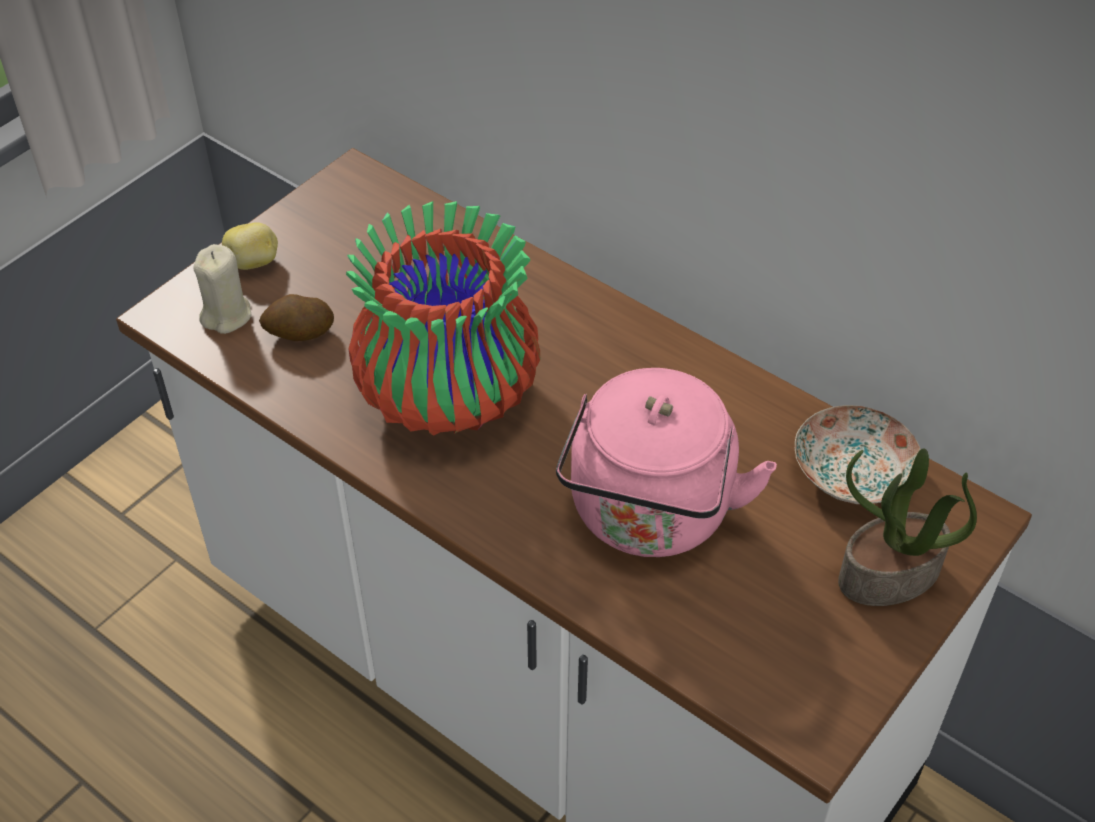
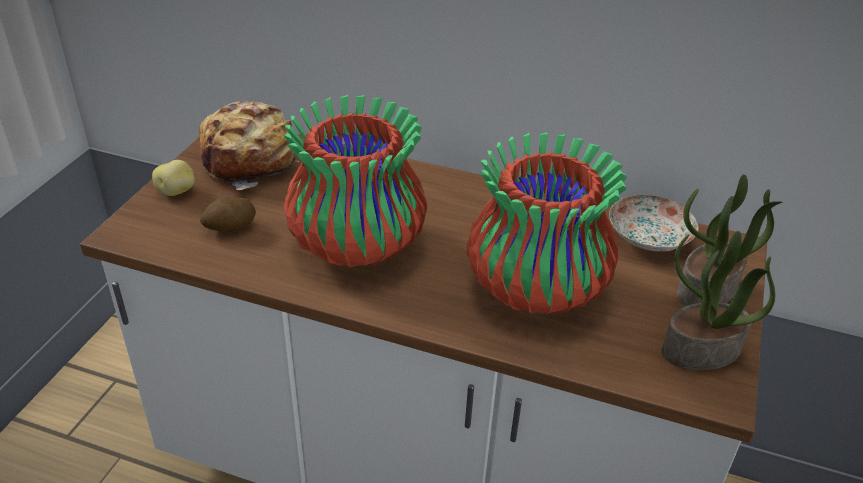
camera: 20 degrees left, 10 degrees down
(226, 315) = (169, 226): beige candle -> none
(364, 228) = (251, 159): none -> bread
(650, 516) = (535, 289): pink kettle -> vase
(824, 664) = (700, 352): none -> potted plant

